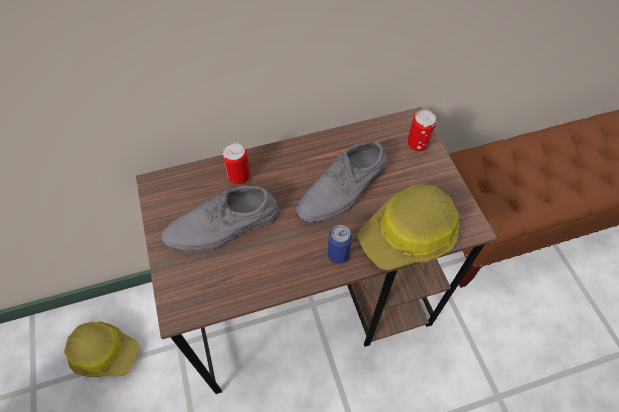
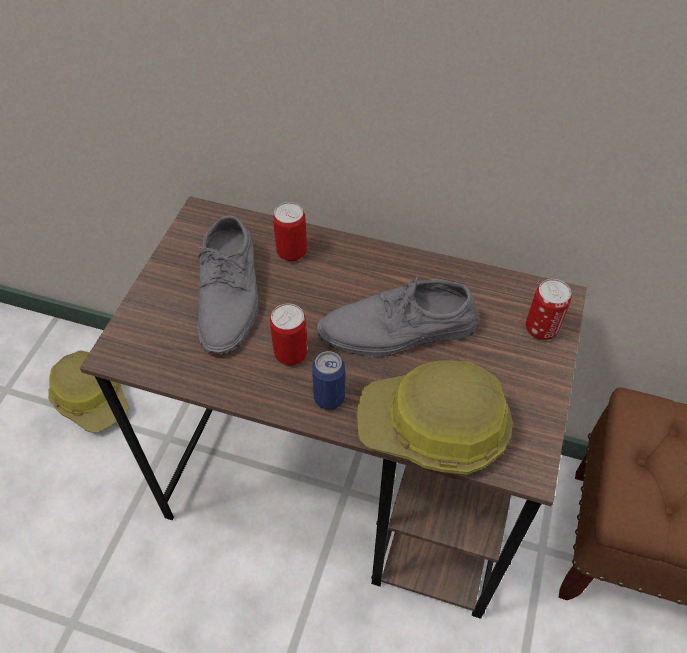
camera: 35 degrees right, 5 degrees down
(223, 226) = (230, 294): grey shoe -> grey shoe turned 105 degrees counterclockwise
(293, 241) = (291, 354): none -> can

